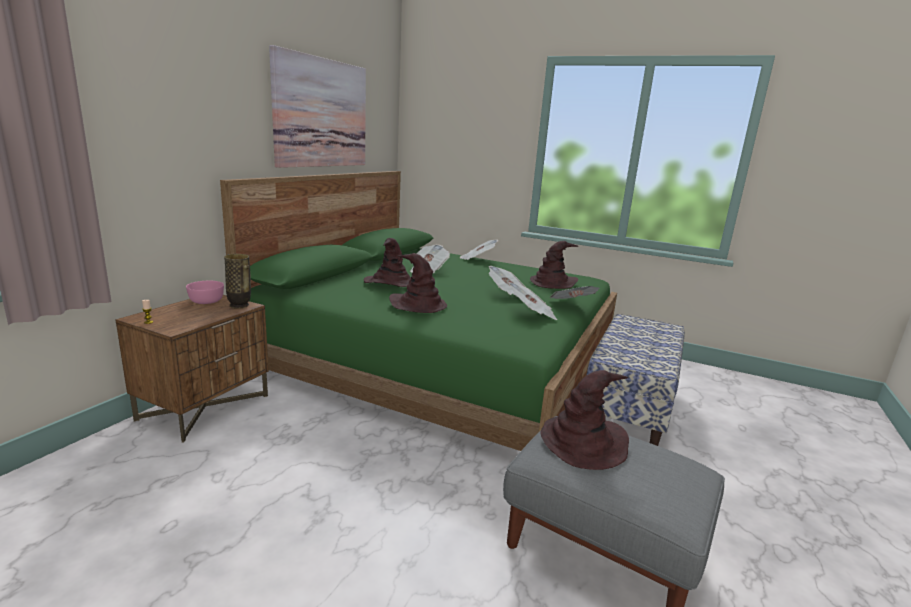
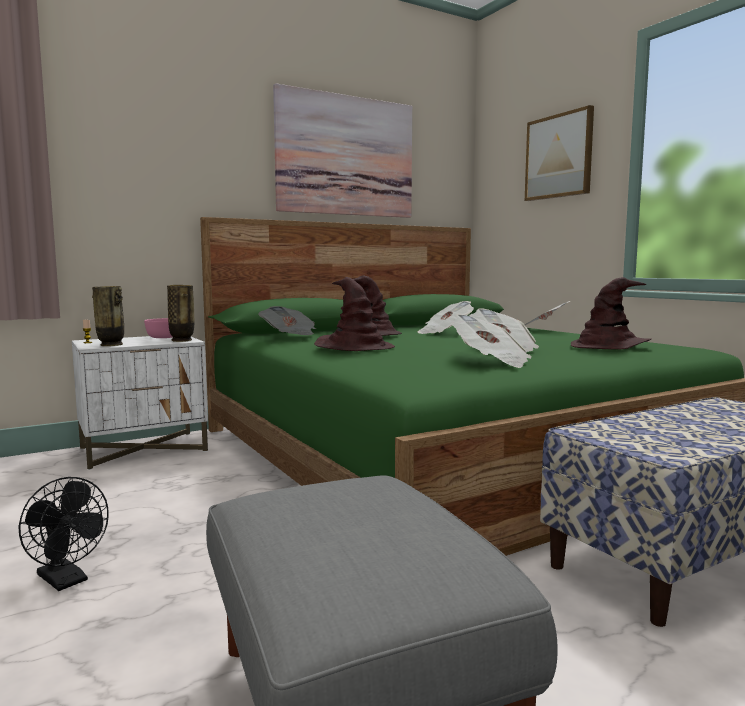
camera: 35 degrees right, 10 degrees down
(187, 324) = (111, 345): none -> vase
(205, 407) = (144, 450): brown nightstand -> white nightstand
(335, 545) = (67, 580): none -> black fan
(480, 130) = (559, 156): none -> picture
(571, 305) = (586, 362): newspaper -> newspaper (290, 338)
(584, 442) = (341, 496): brown hat -> none

